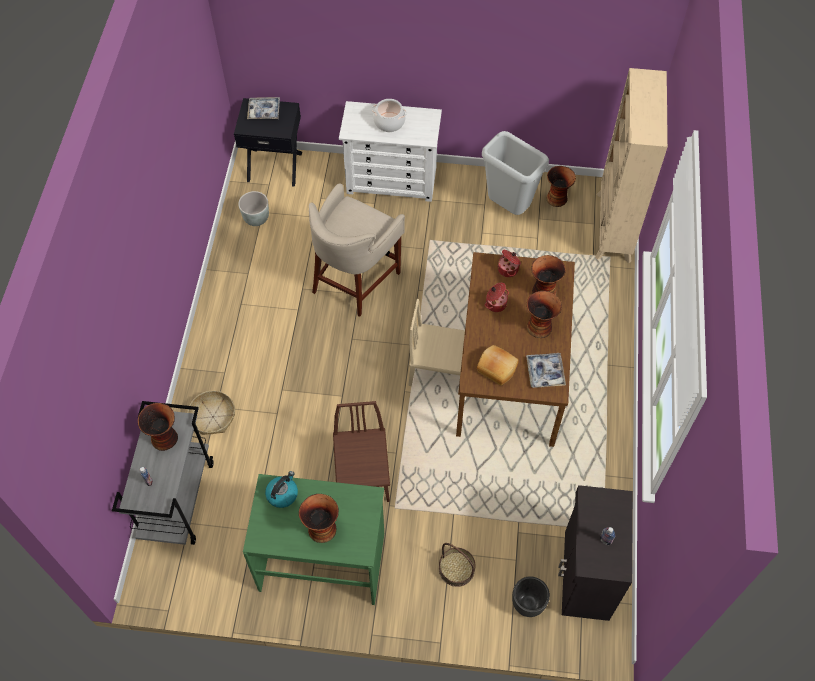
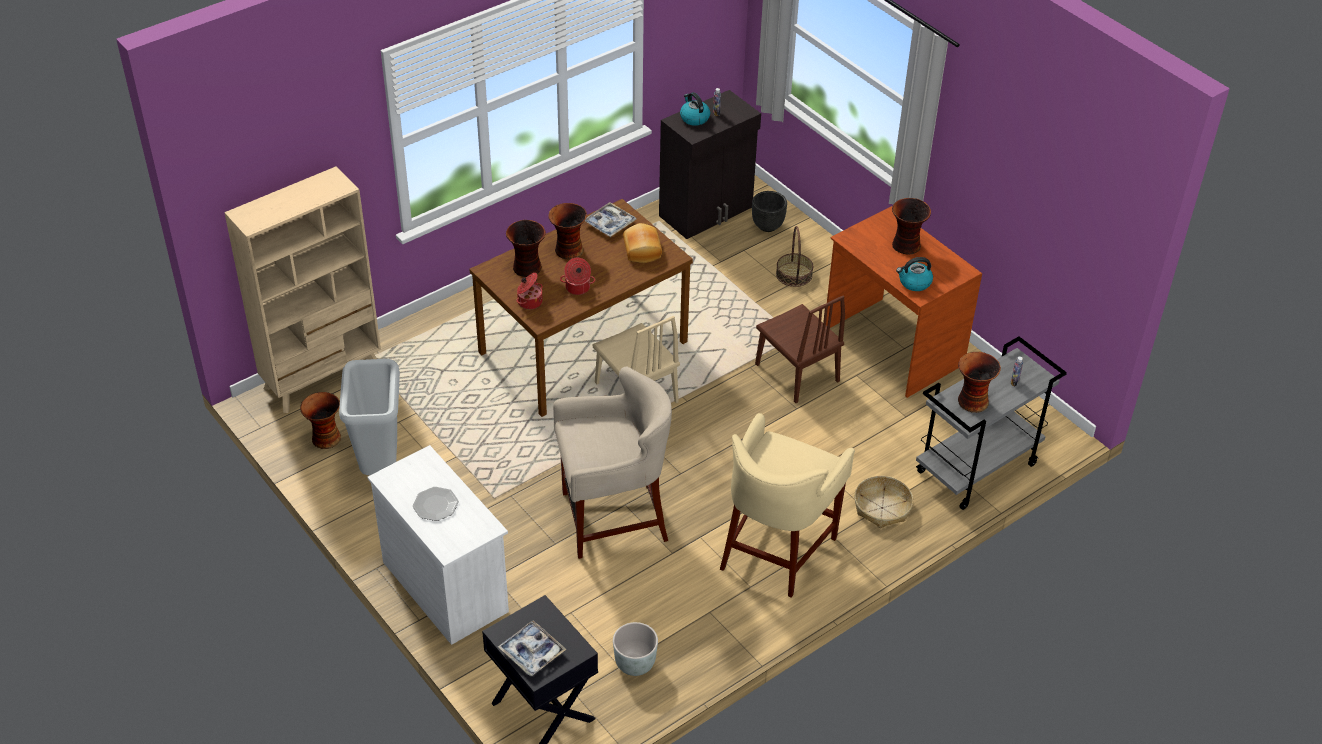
camera: 135 degrees left, 15 degrees down
(247, 337) = (777, 551): none -> beige stool
(322, 560) = (892, 347): green desk -> brown desk
(362, 476) = (797, 372): brown chair -> brown chair turned 75 degrees counterclockwise
(389, 122) = (435, 505): cooking pot -> plate
(613, 517) = (694, 118): none -> kettle

